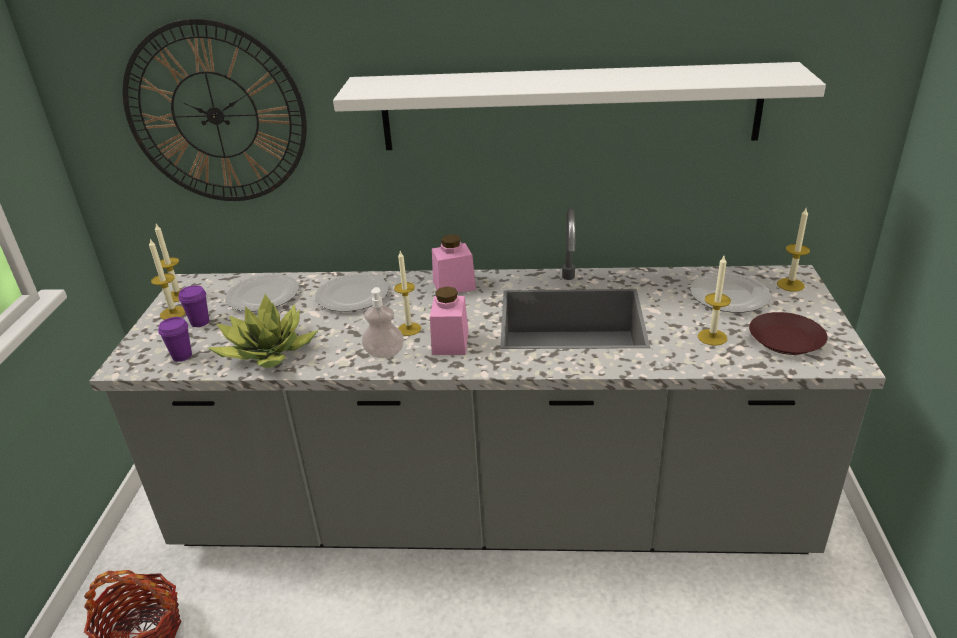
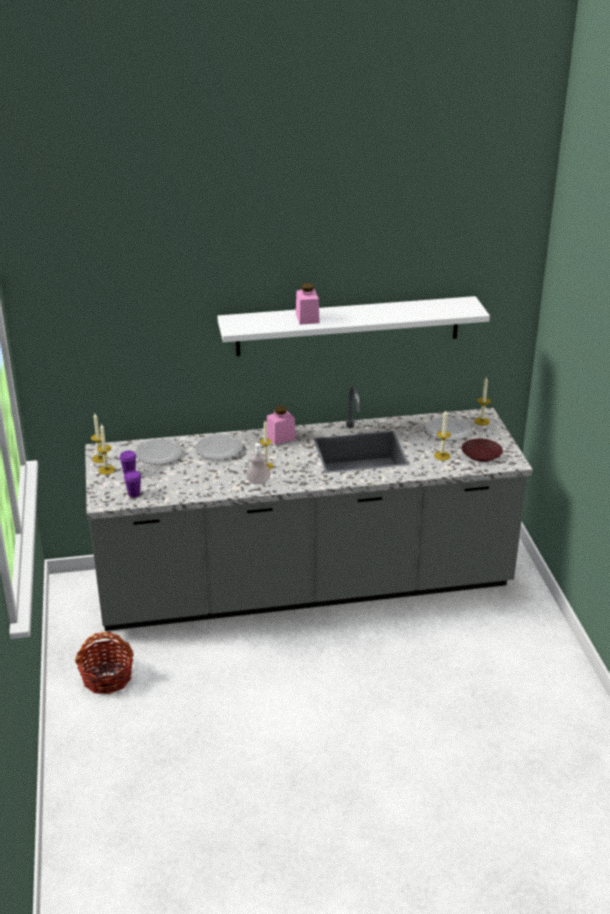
camera: 15 degrees left, 0 degrees up
(215, 115) = (128, 341): wall clock -> none
(268, 352) = (187, 487): potted plant -> none
(450, 342) = (294, 472): pink jar -> pink jar (307, 318)

